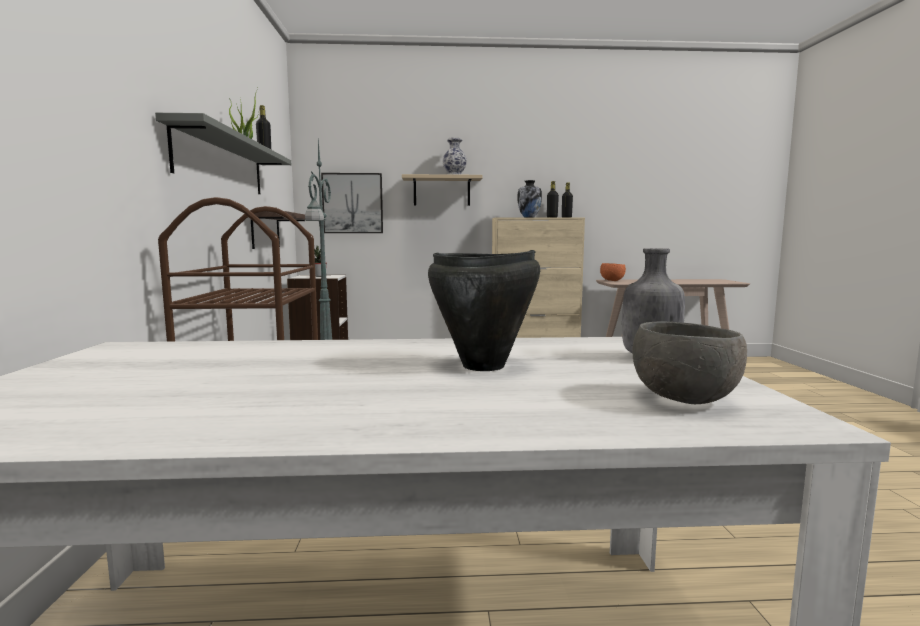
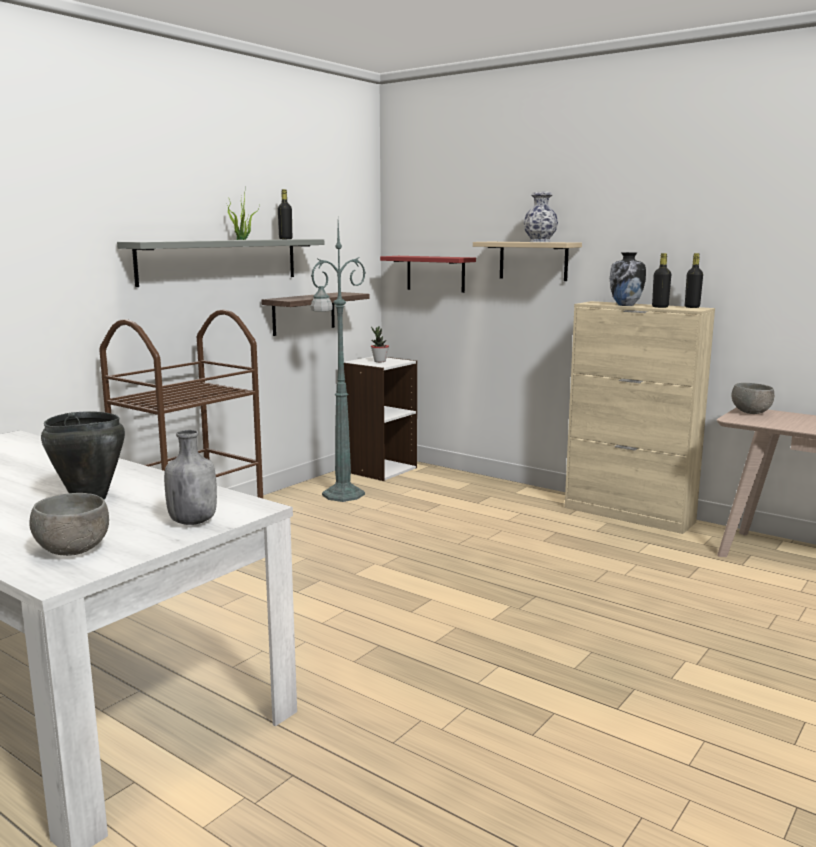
camera: 40 degrees right, 5 degrees up
(352, 203) = (435, 273): picture -> red shelf
(612, 280) = (751, 413): orange bowl -> grey bowl

